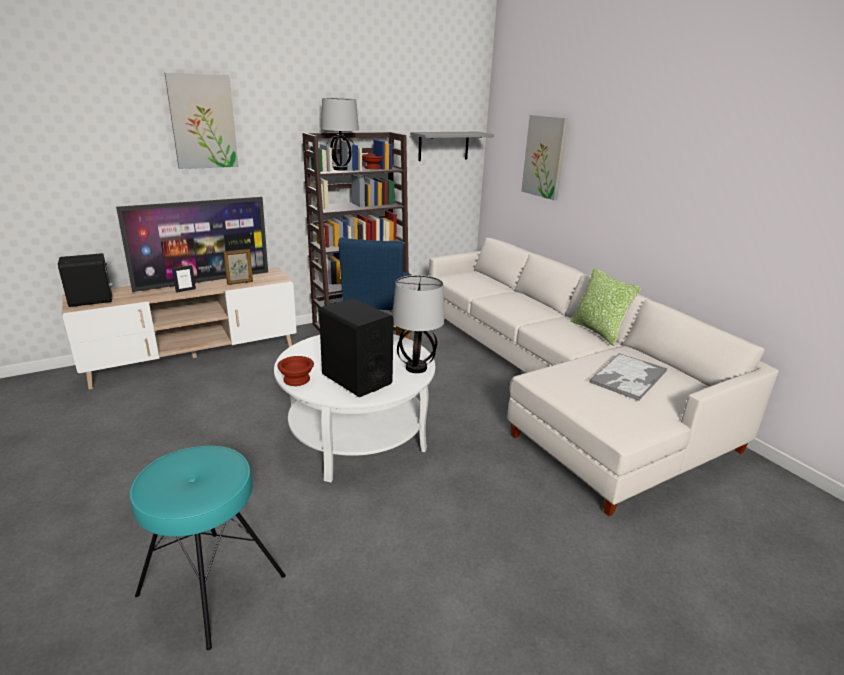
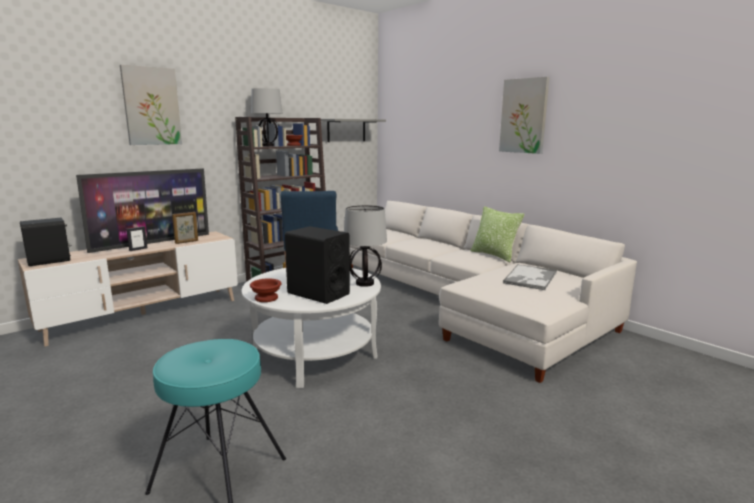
camera: 10 degrees left, 10 degrees down
(545, 157) = (429, 132): picture -> picture (524, 116)

